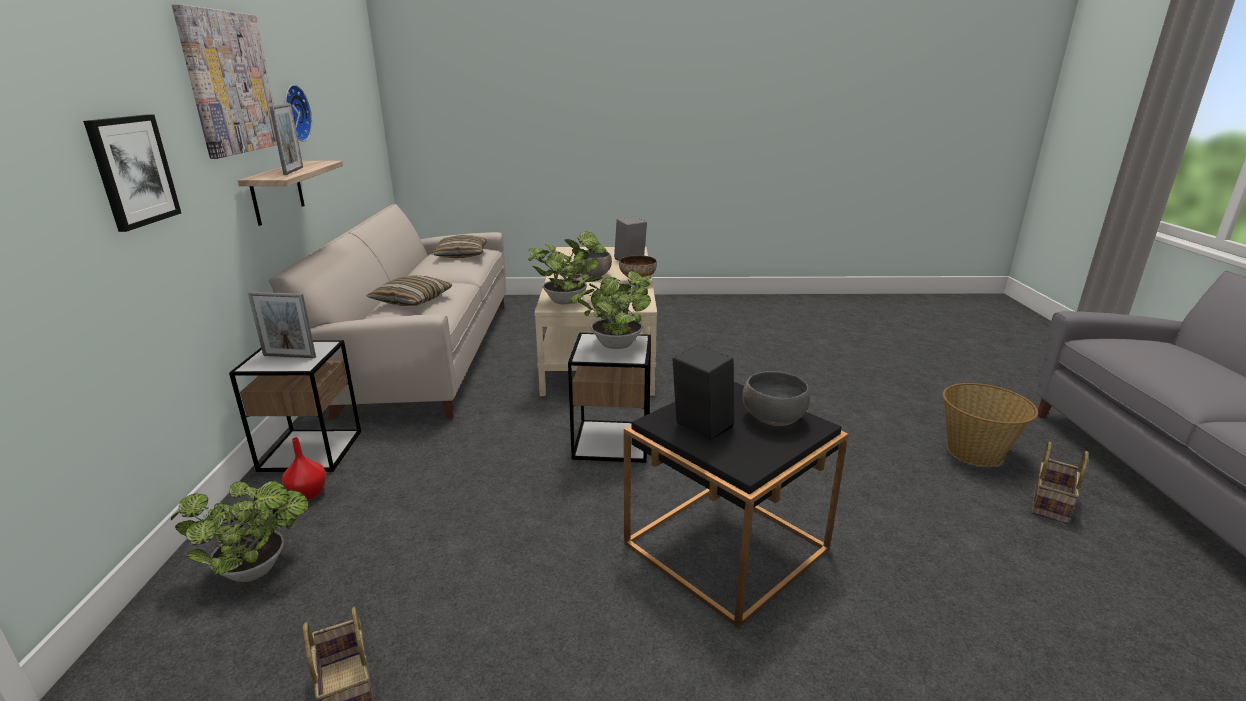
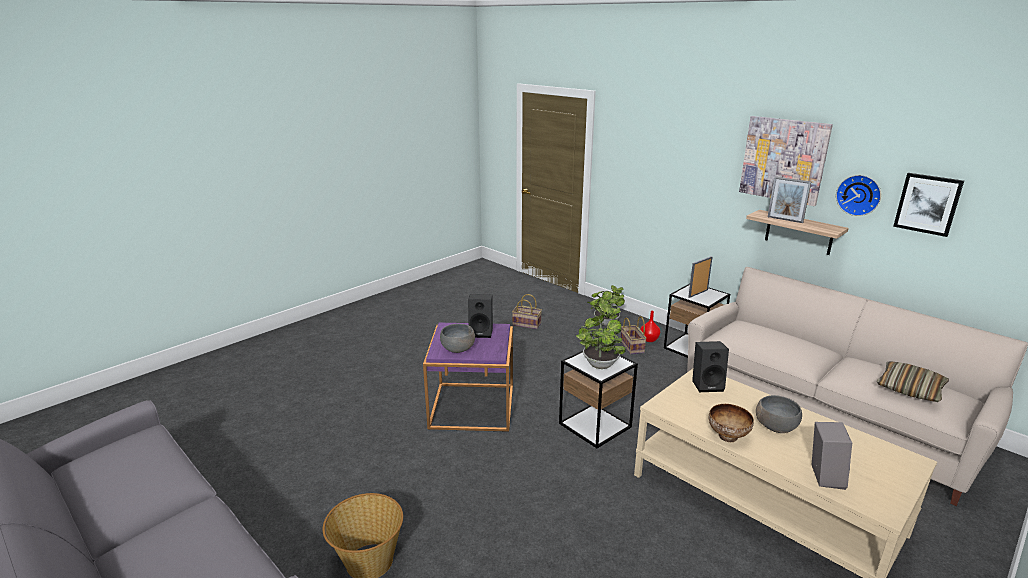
camera: 135 degrees right, 0 degrees up
(133, 171) = (688, 179): picture -> picture (927, 204)
(412, 300) = (764, 334): pillow -> none
(568, 301) = (707, 385): potted plant -> black speaker
(725, 546) = (472, 406): black side table -> purple side table
(1049, 503) = (310, 533): basket -> basket (633, 347)

